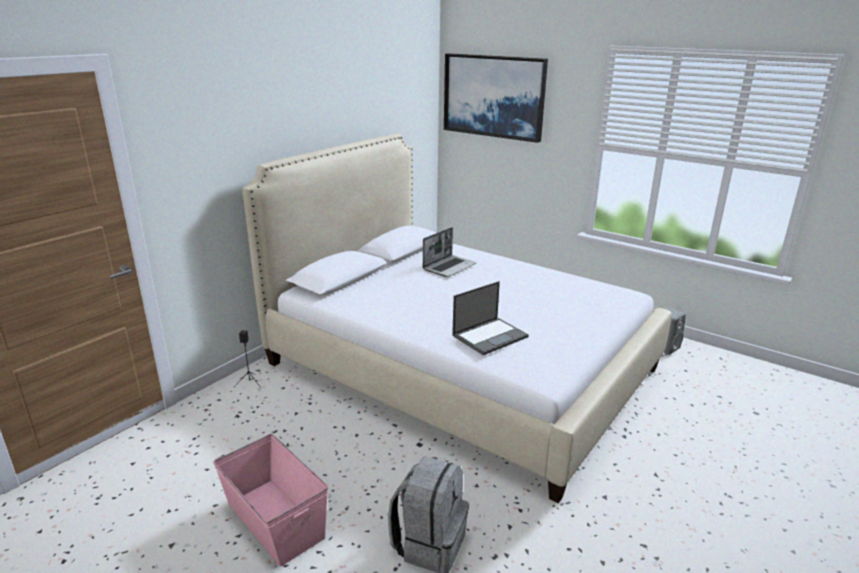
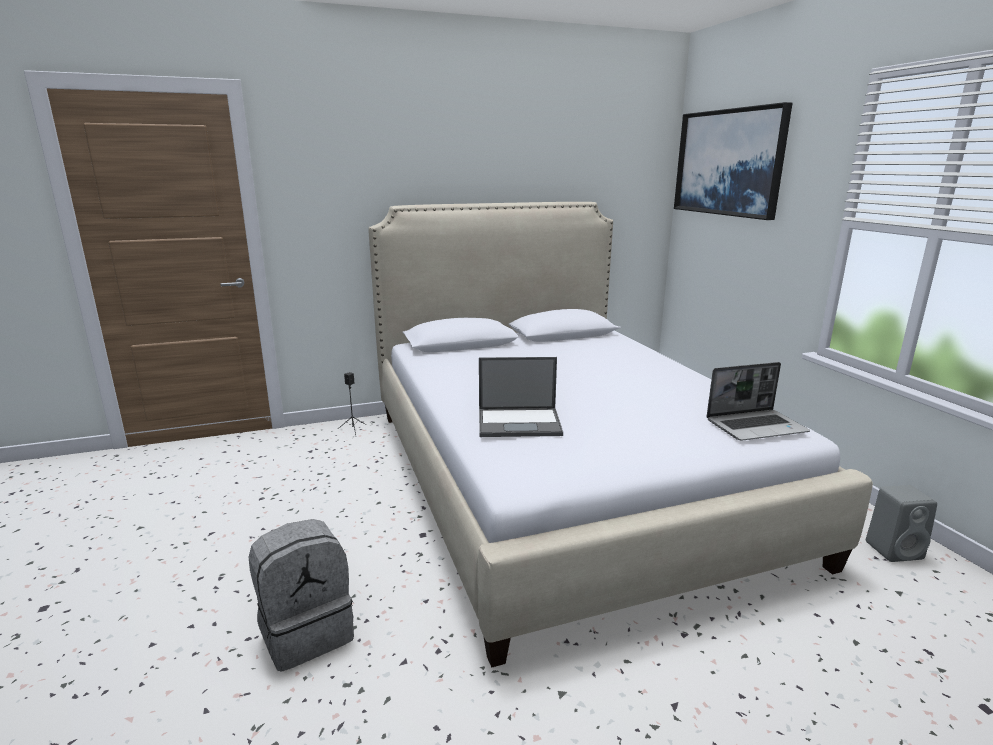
camera: 35 degrees right, 5 degrees down
(274, 520) = (223, 544): pink storage box -> none
(449, 267) = (588, 356): laptop -> laptop (756, 426)

